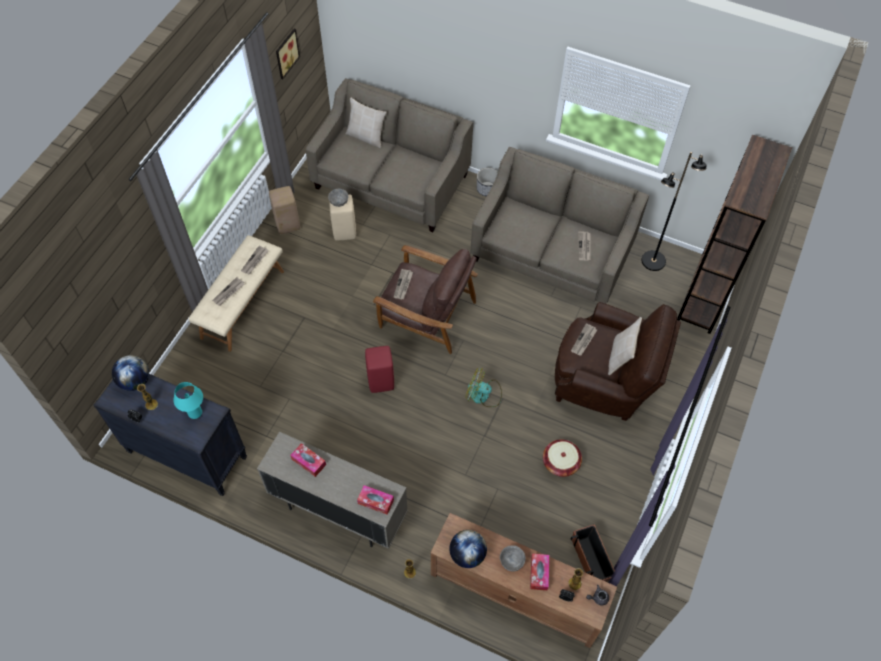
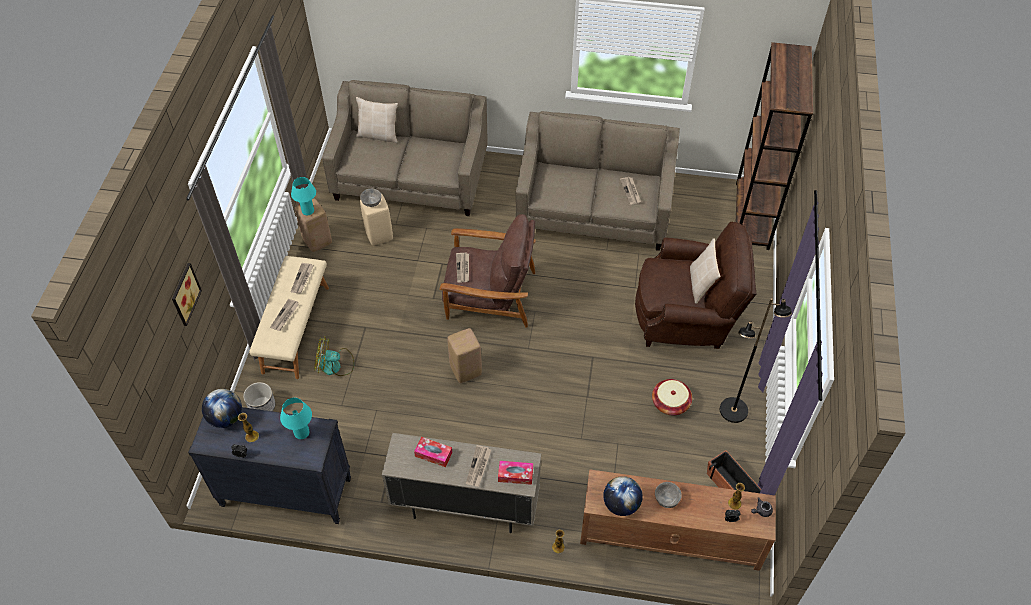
camera: 15 degrees left, 5 degrees down
(279, 197) = (308, 211): none -> turquoise table lamp
(286, 53) = (287, 60): picture -> picture (183, 294)
(381, 381) = (466, 370): red stool -> beige stool
(483, 395) = (572, 358): fan -> fan (335, 365)
(487, 189) = (509, 164): planter -> planter (262, 406)
(539, 573) = (697, 503): tissue box -> none
(584, 341) = (661, 277): newspaper -> newspaper (478, 467)
(653, 261) = (693, 196): black floor lamp -> black floor lamp (733, 411)

